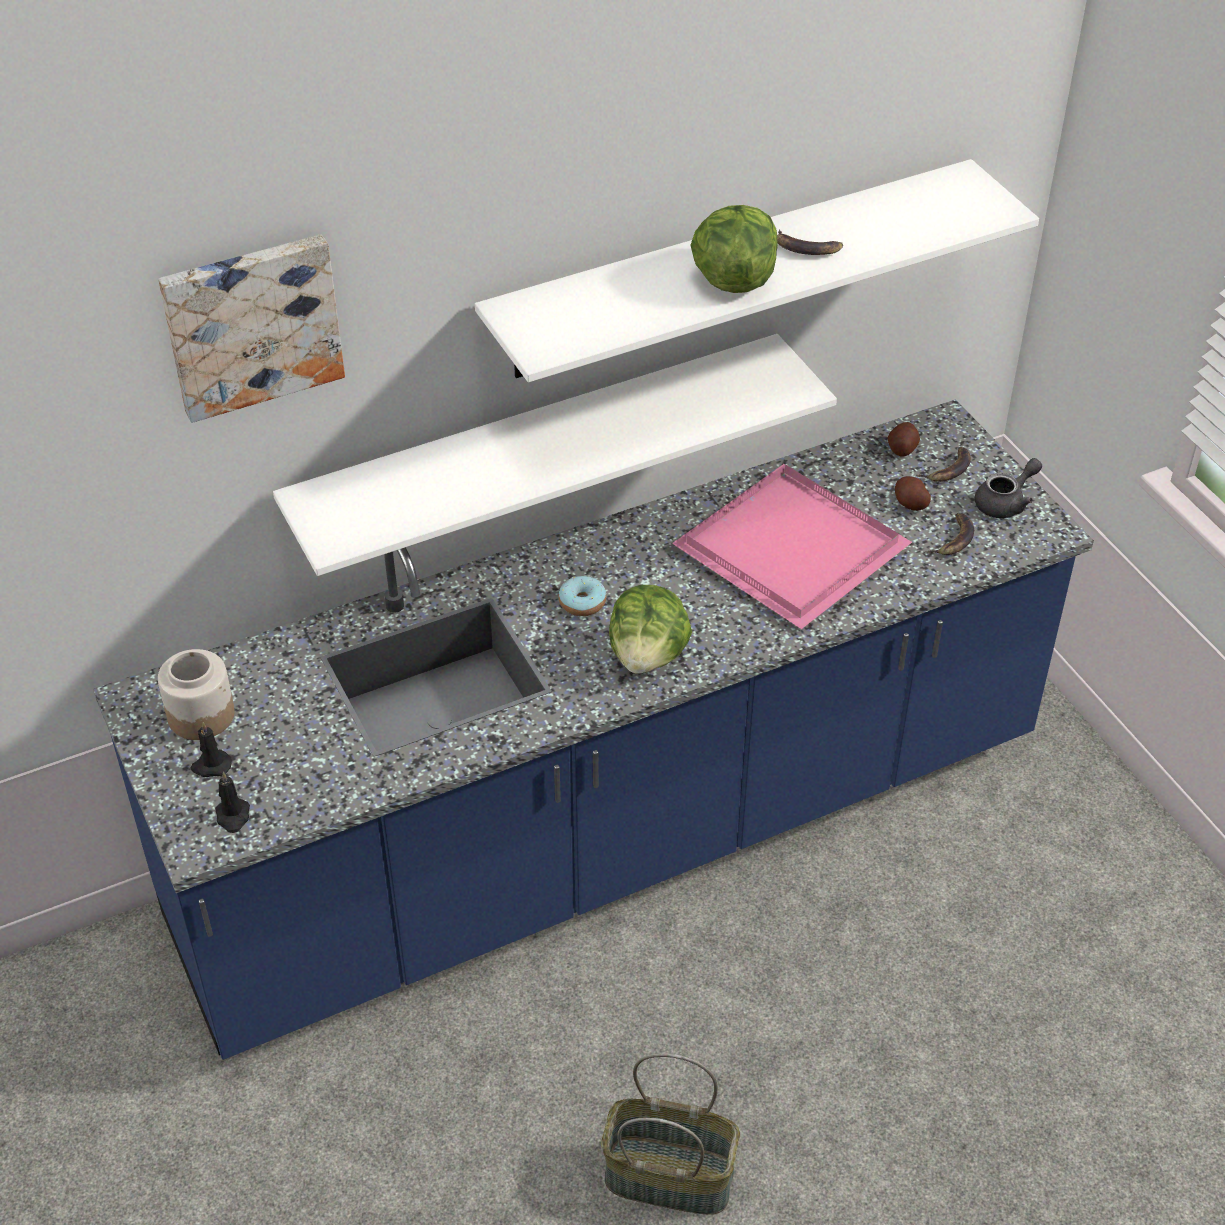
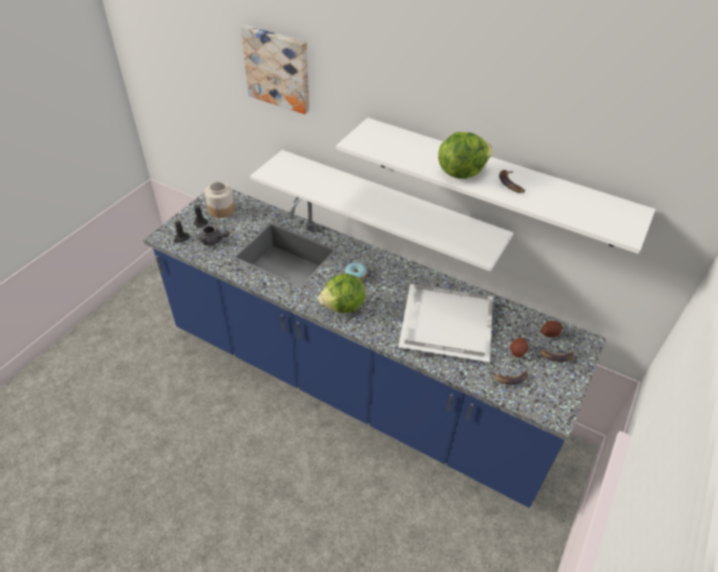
camera: 55 degrees right, 0 degrees up
(670, 1174) = (212, 486): basket -> none
(791, 545) = (448, 322): pink tray -> white tray
(1005, 503) = (556, 388): grey teapot -> grey teapot (213, 241)

